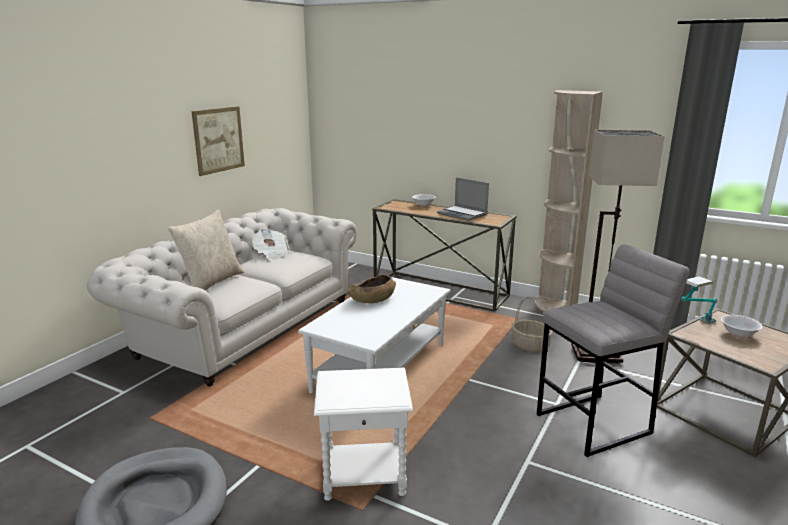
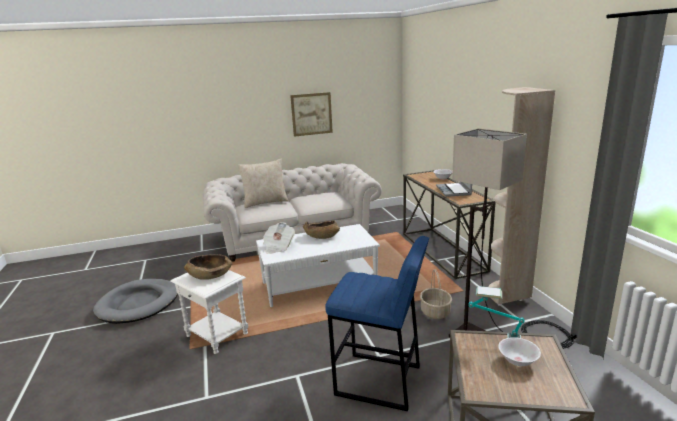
camera: 45 degrees right, 0 degrees up
(271, 254) = (321, 194): newspaper -> newspaper (278, 247)
(360, 383) = (210, 275): none -> brown bowl
(595, 423) = (380, 381): grey stool -> blue stool

